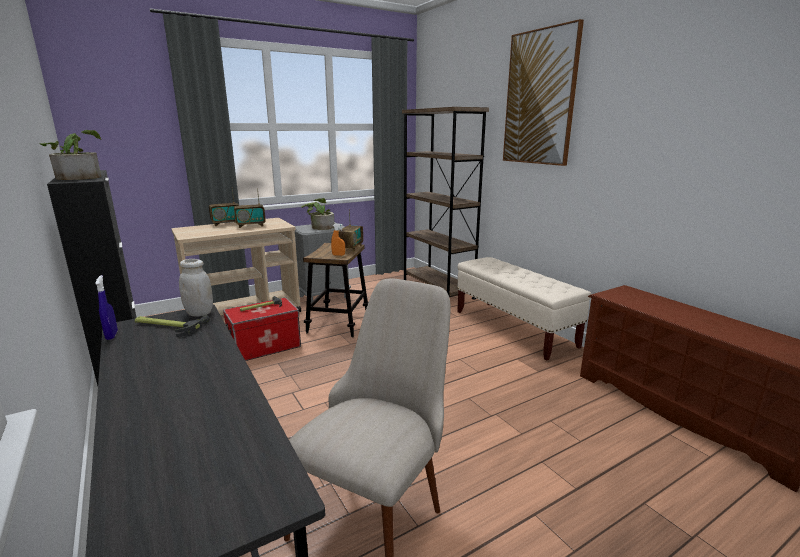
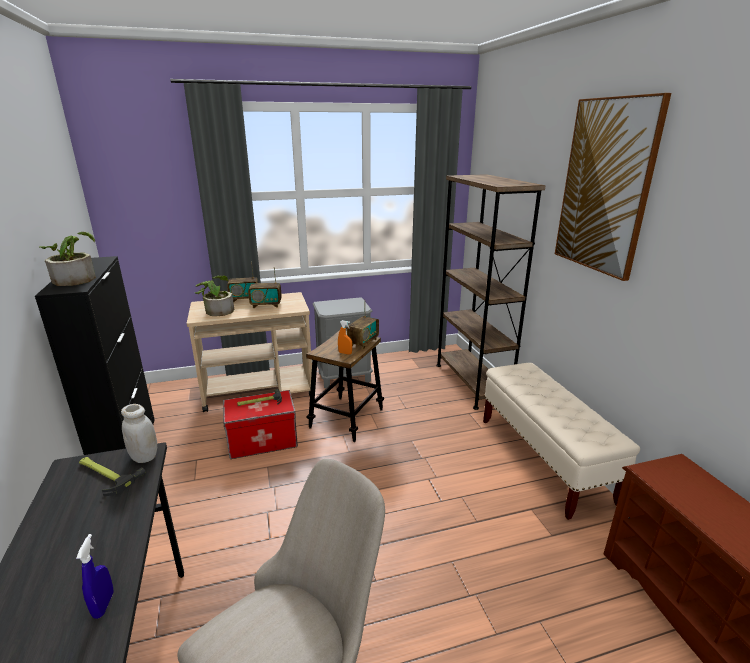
camera: 15 degrees right, 5 degrees up
(111, 335) = (51, 481): blue spray bottle -> blue spray bottle (103, 605)
(319, 227) = (342, 306): potted plant -> potted plant (217, 310)

